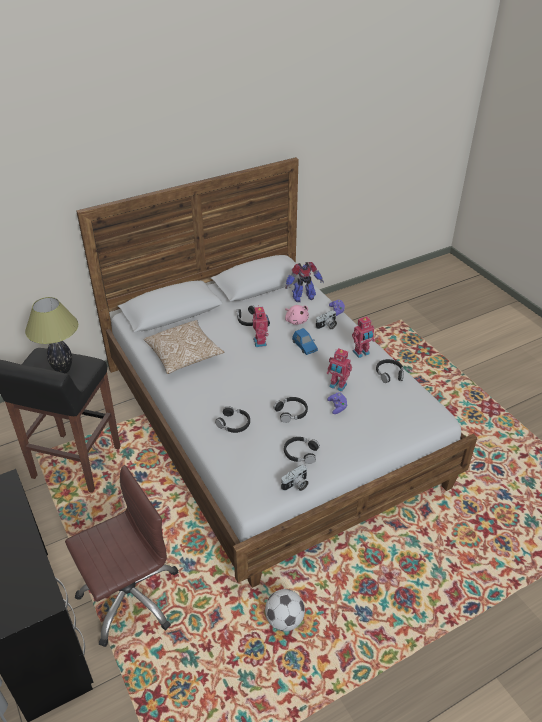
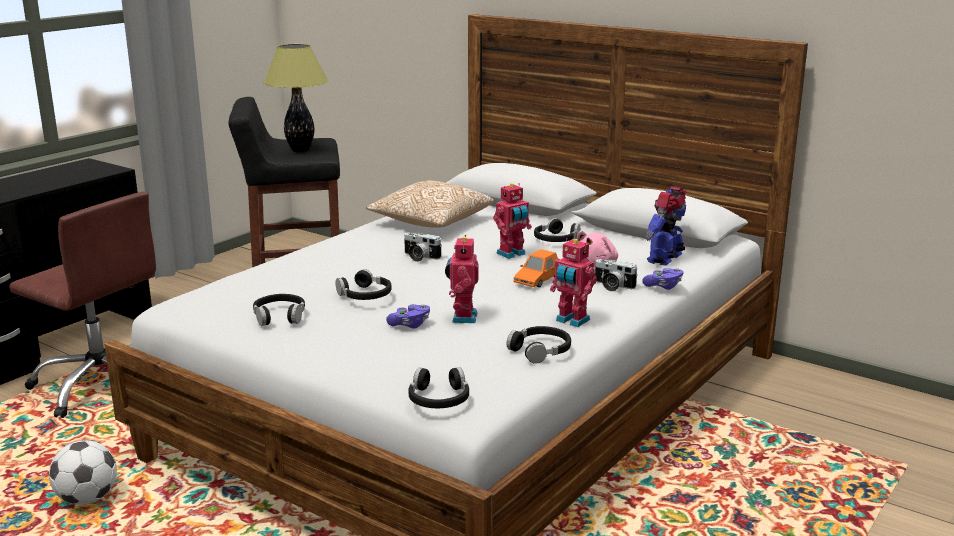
camera: 65 degrees right, 20 degrees down
(234, 424) = (311, 268): black headphones -> black headphones (439, 399)
(296, 485) = (210, 325): camera -> camera (419, 257)
(303, 297) = (666, 259): toy robot -> toy robot turned 75 degrees clockwise
(304, 346) = (537, 280): blue toy car -> orange toy car

